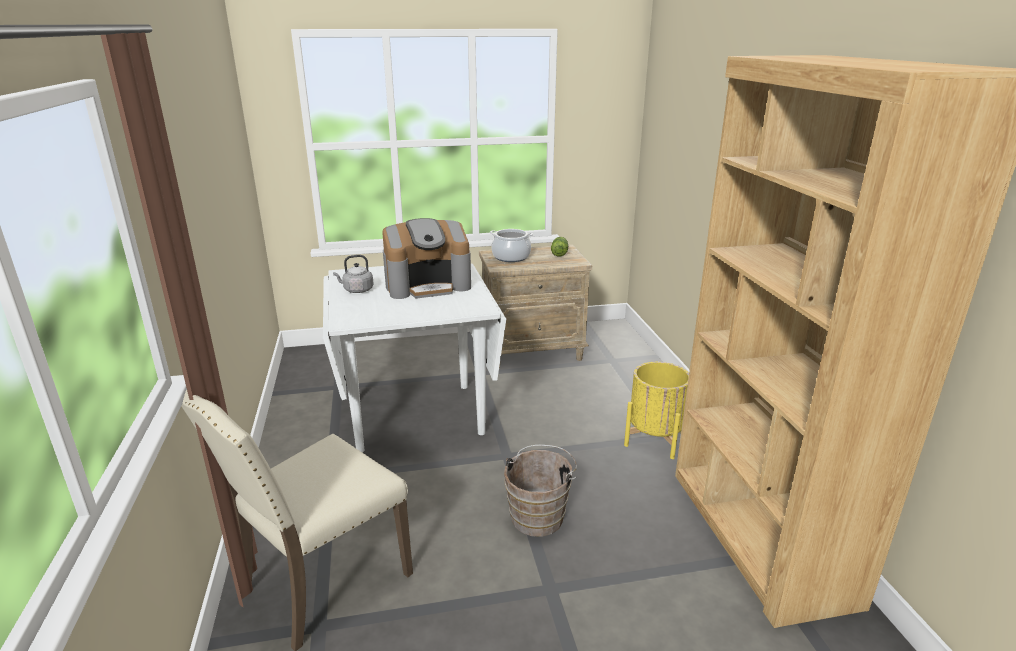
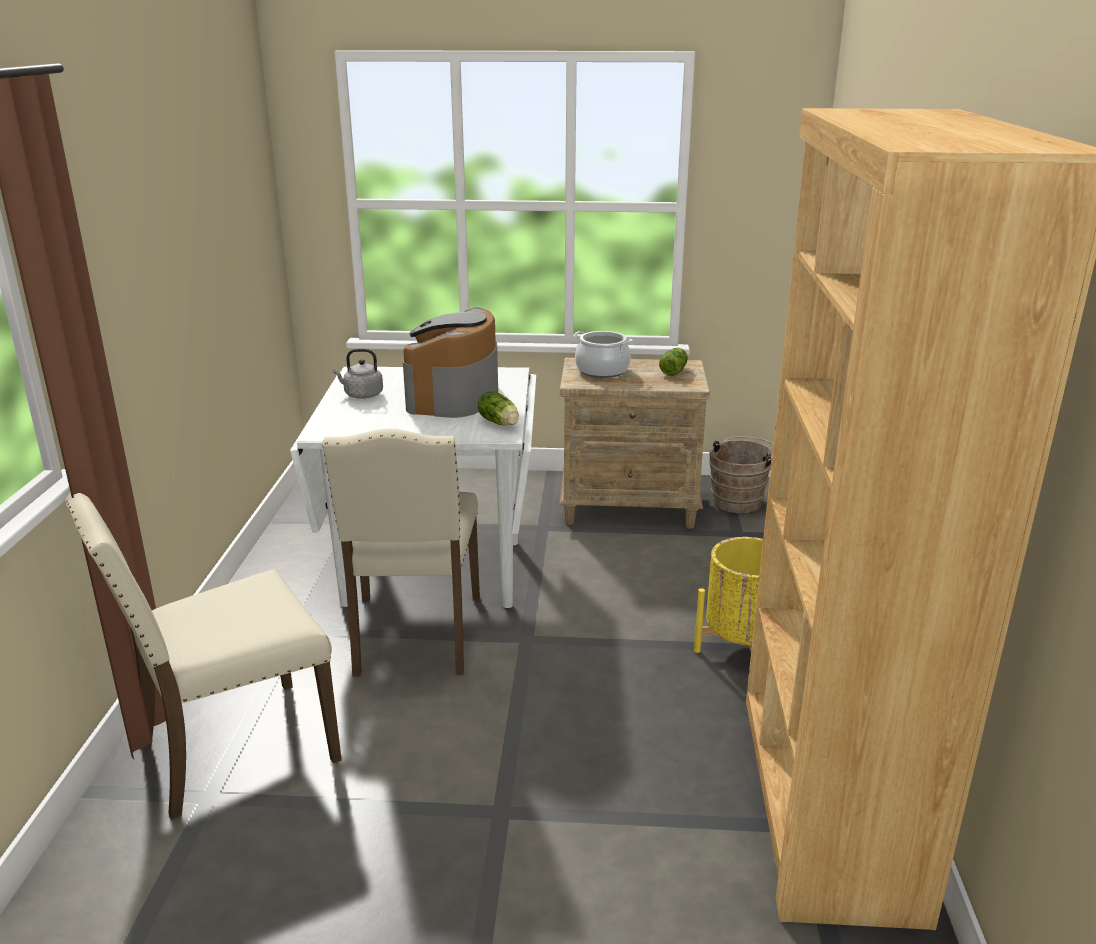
camera: 15 degrees right, 0 degrees up
(424, 467) = (414, 636): none -> beige chair
(428, 285) = (454, 397): coffee machine -> coffee machine turned 105 degrees clockwise
(475, 301) = (500, 423): none -> lettuce
(539, 515) = (532, 720): brown bucket -> brown bucket (739, 501)

